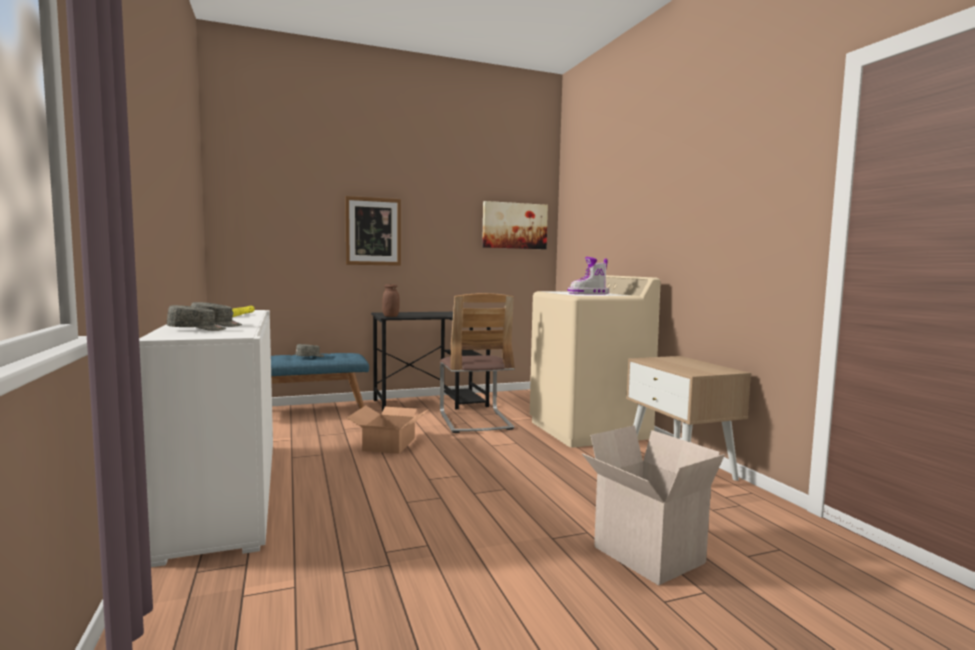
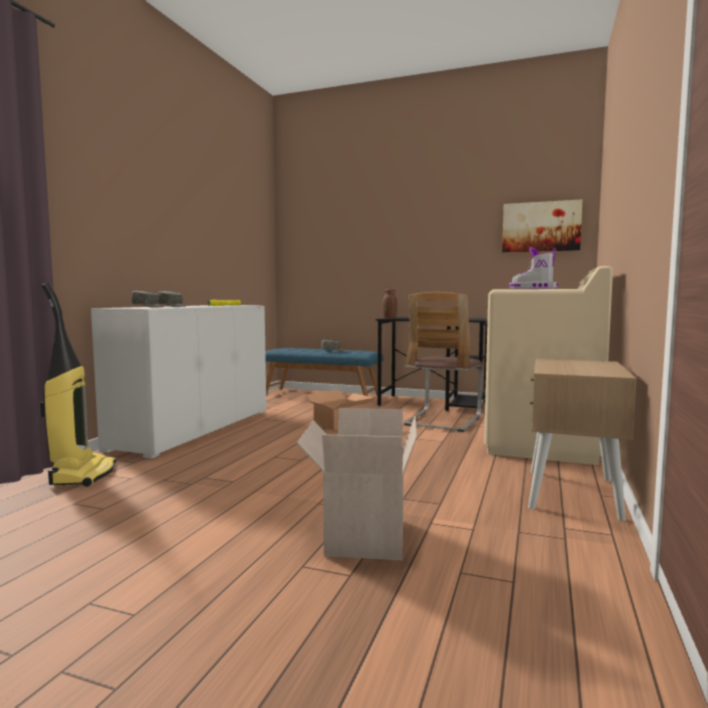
camera: 40 degrees right, 0 degrees up
(206, 609) = (83, 474): none -> vacuum cleaner
(373, 231) = (395, 244): picture -> none

